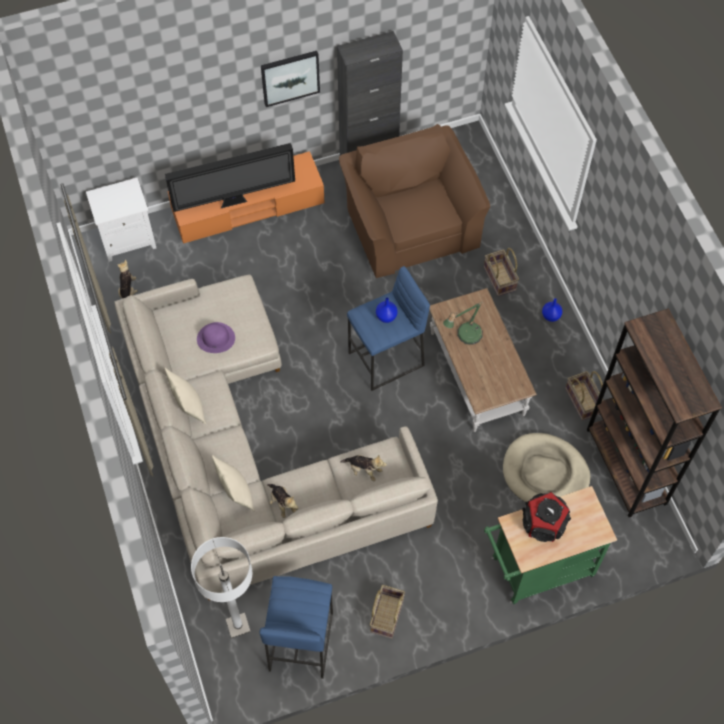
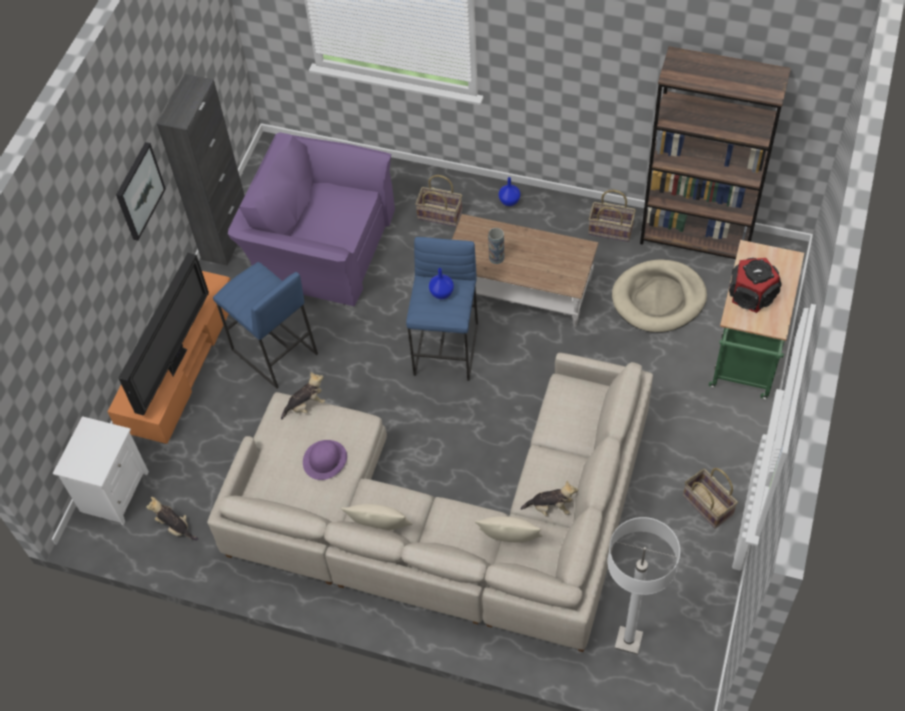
camera: 50 degrees left, 5 degrees down
(300, 641) = (683, 594): blue stool -> blue stool (273, 352)
(364, 470) = (568, 419): plush toy -> plush toy (306, 405)
(410, 222) = (319, 245): brown armchair -> purple armchair
(465, 335) = (496, 257): table lamp -> vase

